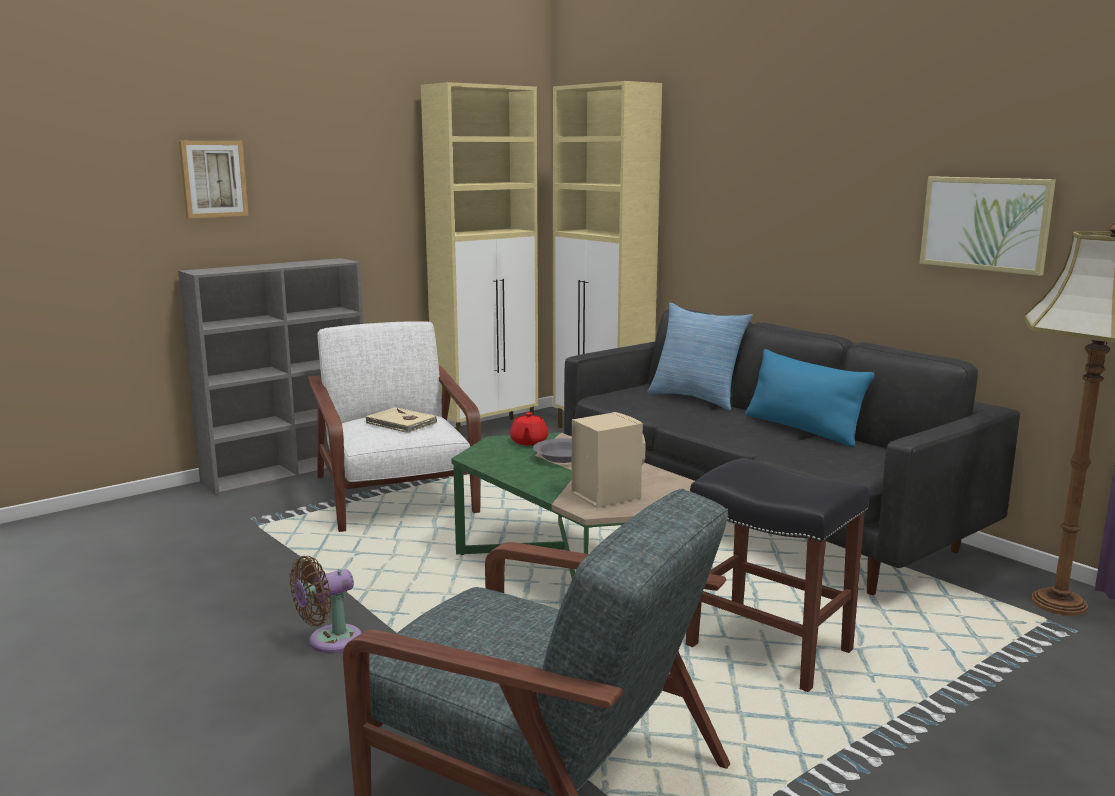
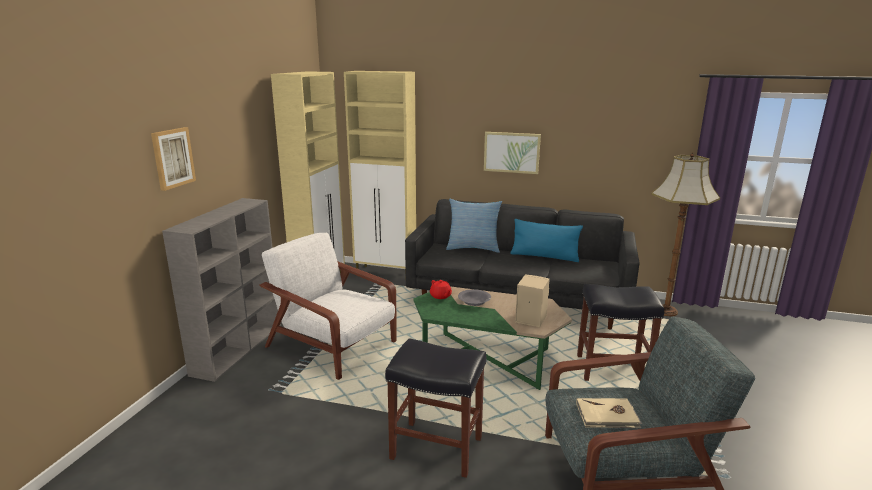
camera: 35 degrees left, 5 degrees up
(329, 641) = (438, 447): brown fan -> black stool
(401, 423) = (346, 302): beige book -> beige book (607, 416)
(985, 223) = (615, 150): picture -> picture (511, 152)

